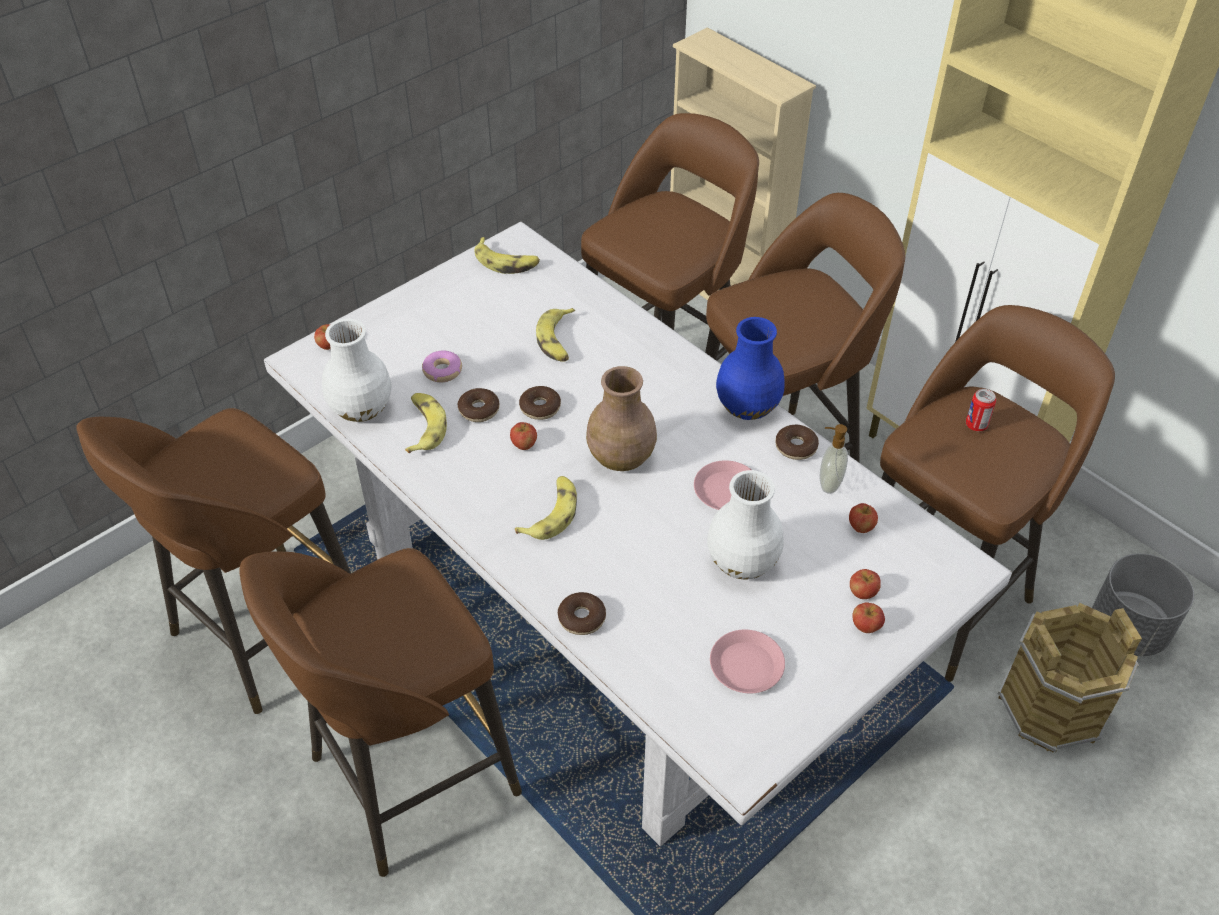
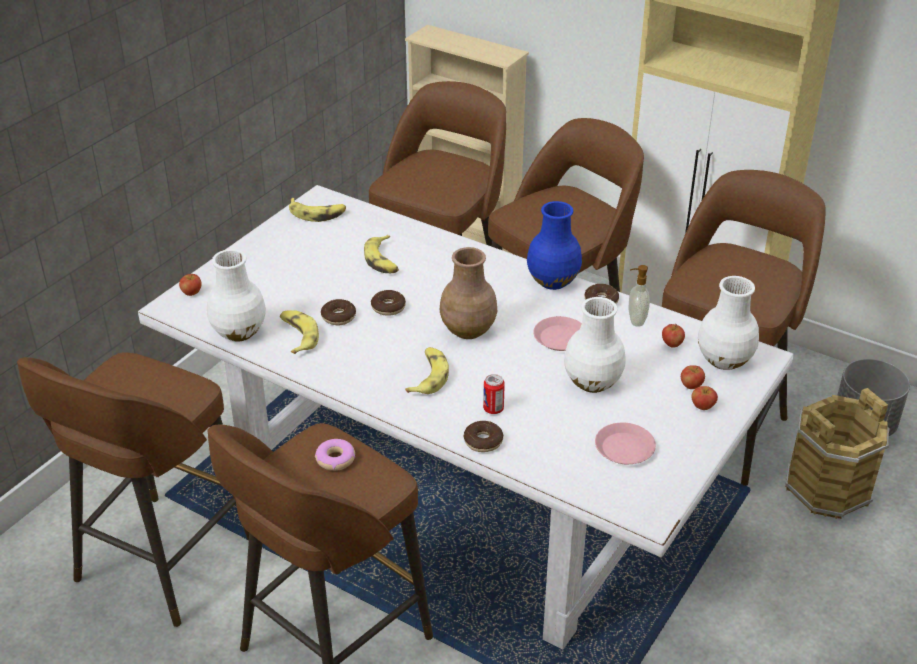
camera: 15 degrees left, 10 degrees down
(442, 371) = (296, 295): donut -> donut (335, 459)
(524, 445) = (386, 334): apple -> none
(918, 564) = (724, 360): none -> white vase
(976, 425) = (728, 265): can -> can (493, 409)

